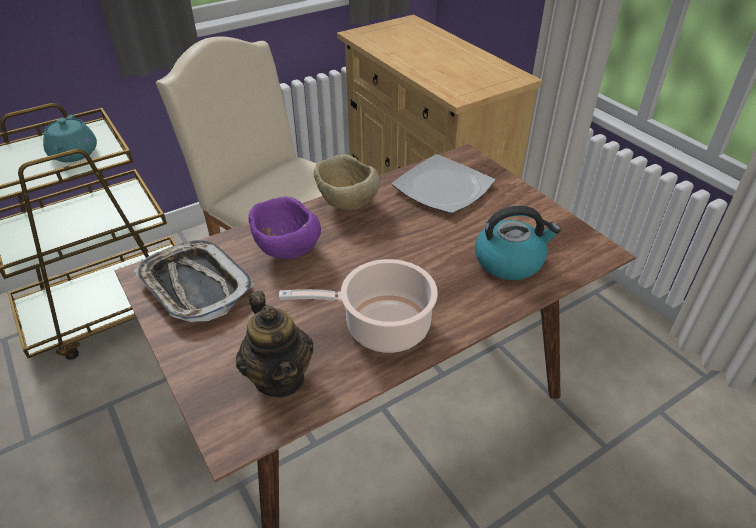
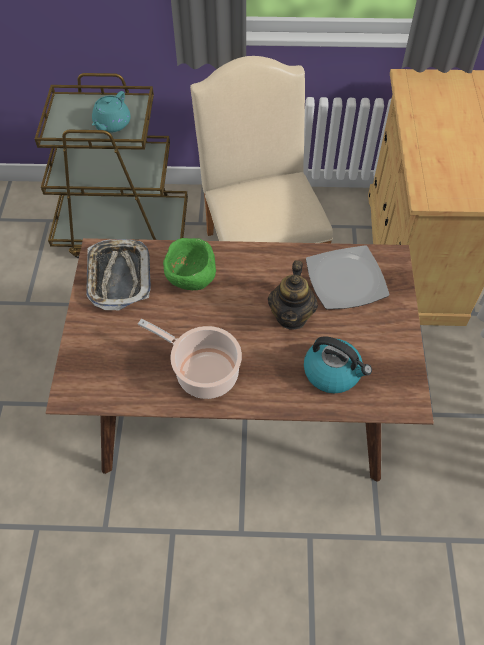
camera: 35 degrees right, 15 degrees up
(280, 377) = (119, 371): teapot -> teapot (292, 316)
(287, 252) = (191, 279): purple bowl -> green bowl
(347, 205) = (262, 259): beige bowl -> none

